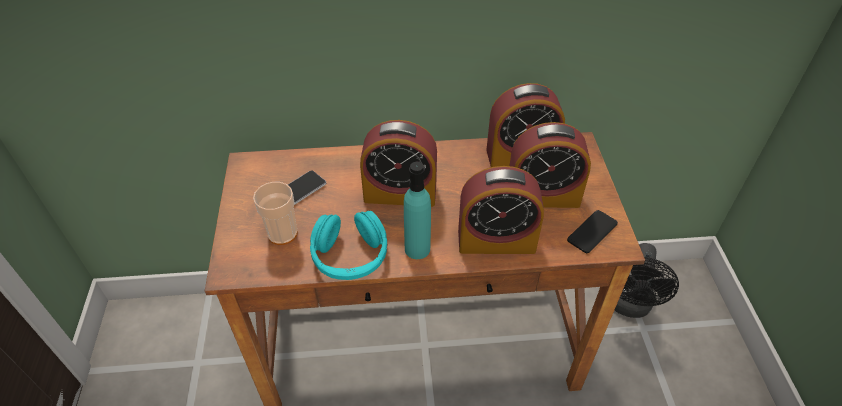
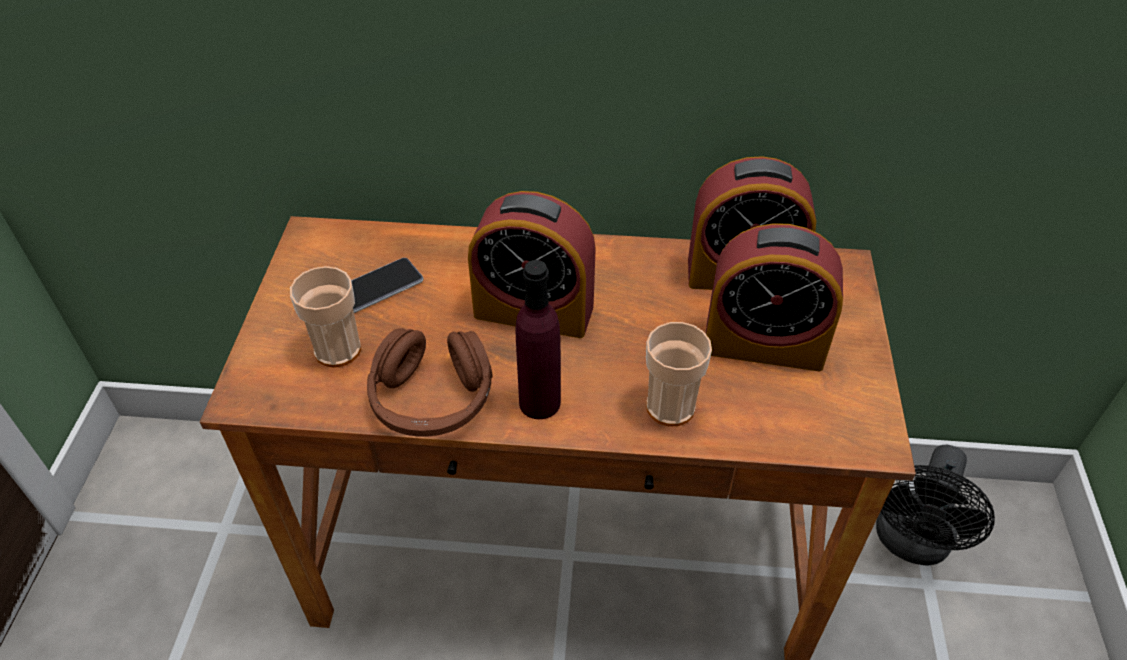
camera: 10 degrees right, 0 degrees up
(350, 256) = (432, 399): turquoise headphones -> brown headphones
(417, 249) = (539, 402): turquoise bottle -> purple bottle
(496, 240) = (670, 407): alarm clock -> cup
(592, 232) = (834, 414): phone -> none

